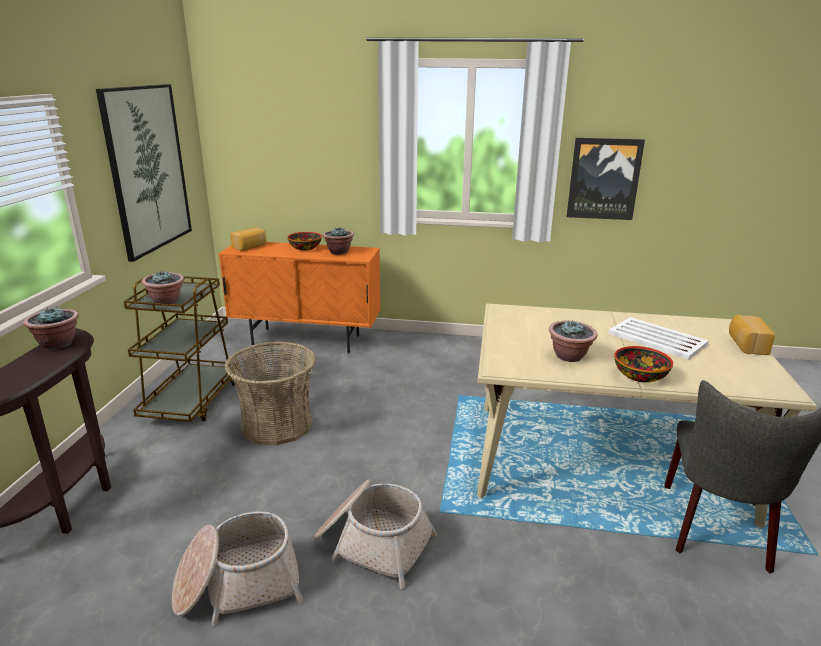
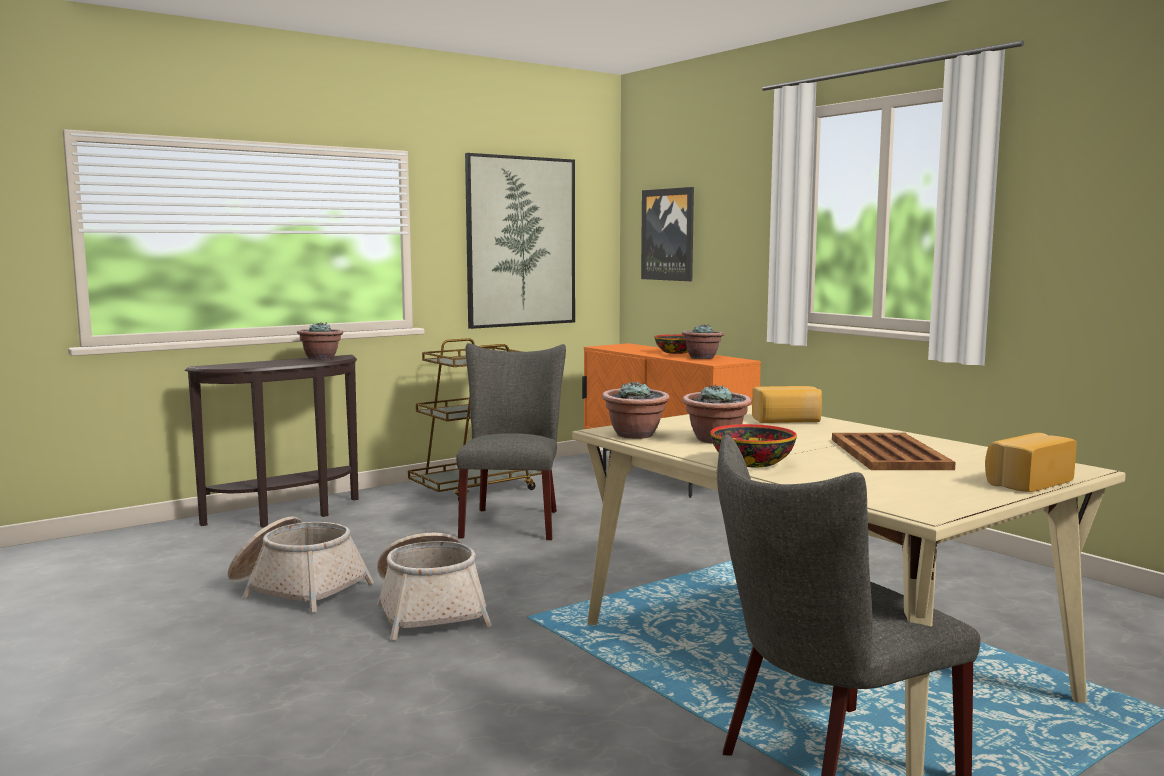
camera: 45 degrees right, 15 degrees down
(166, 301) = (459, 360): potted plant -> potted plant (635, 435)
(250, 246) = (625, 346): bread -> bread (787, 420)
(277, 424) = (512, 521): basket -> grey chair
(604, 179) = (1082, 263): picture -> picture (668, 234)
(657, 339) = (889, 454): white tray -> brown tray

